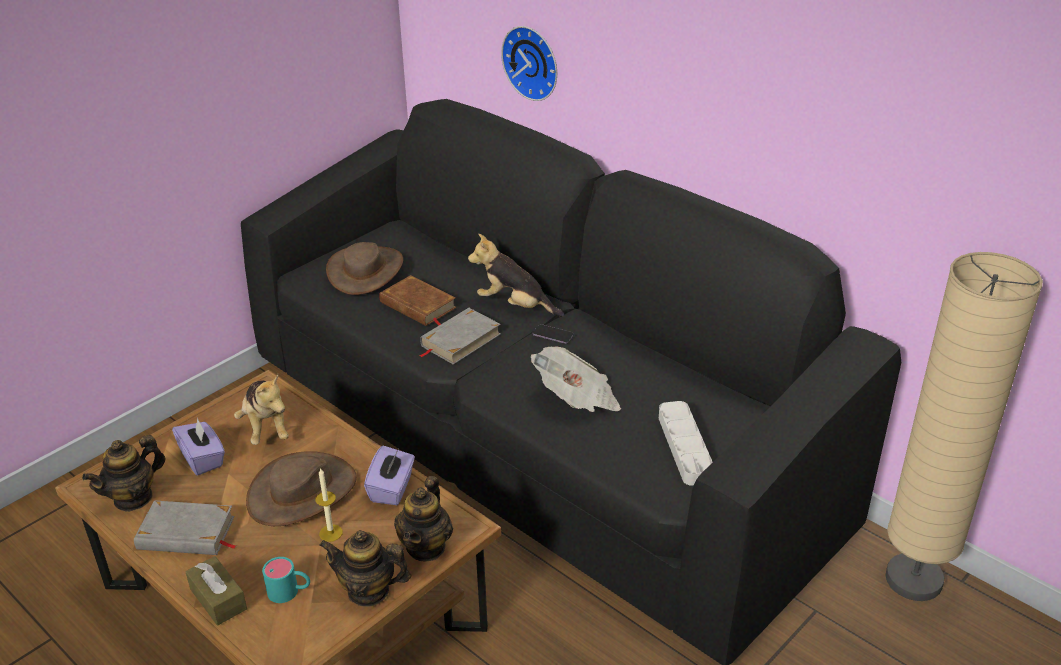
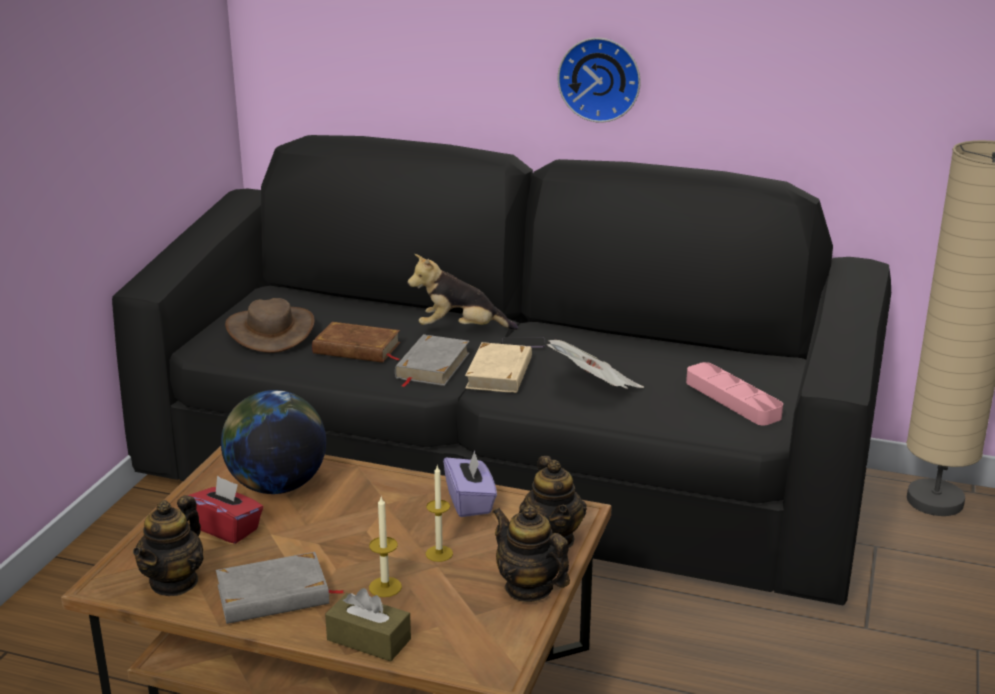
camera: 25 degrees left, 10 degrees down
(203, 459) = (227, 528): purple tissue box -> red tissue box
(266, 428) = (277, 486): plush toy -> globe
(268, 552) = (385, 587): none -> candle
(290, 591) = (443, 612): turquoise mug -> none
(302, 492) = (373, 528): brown hat -> none
(369, 591) = (529, 588): teapot -> teapot turned 60 degrees clockwise
(508, 363) = (500, 373): none -> beige book
(533, 62) = (426, 71): wall clock -> wall clock (600, 78)
(685, 447) = (732, 399): grey tray -> pink tray

